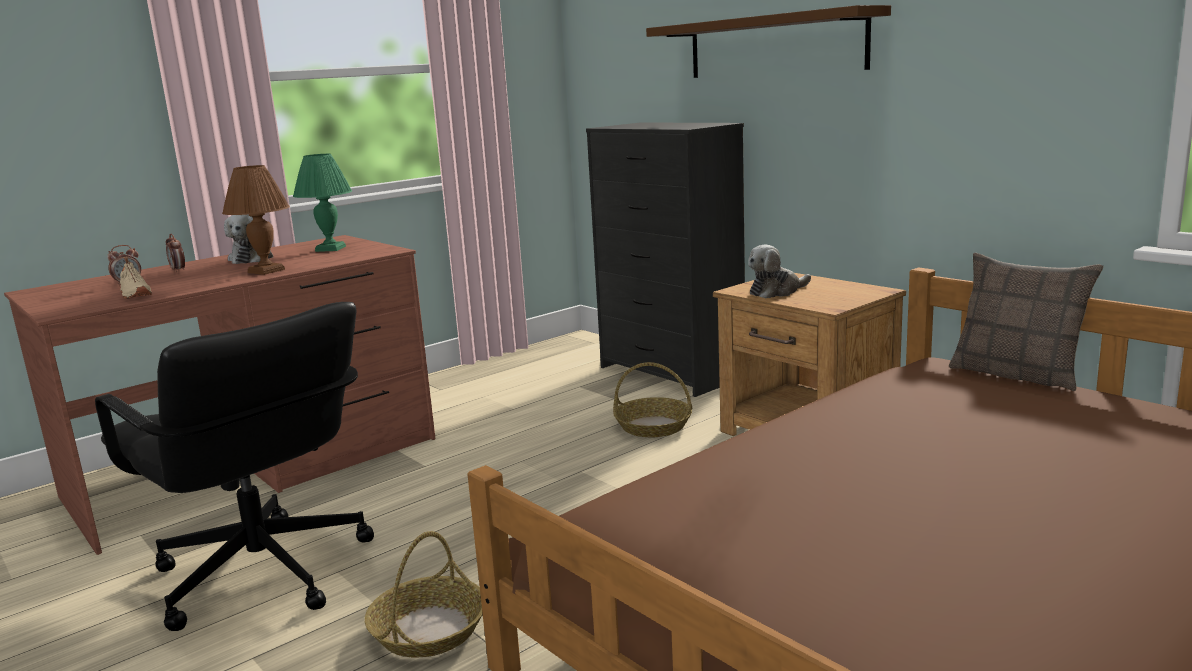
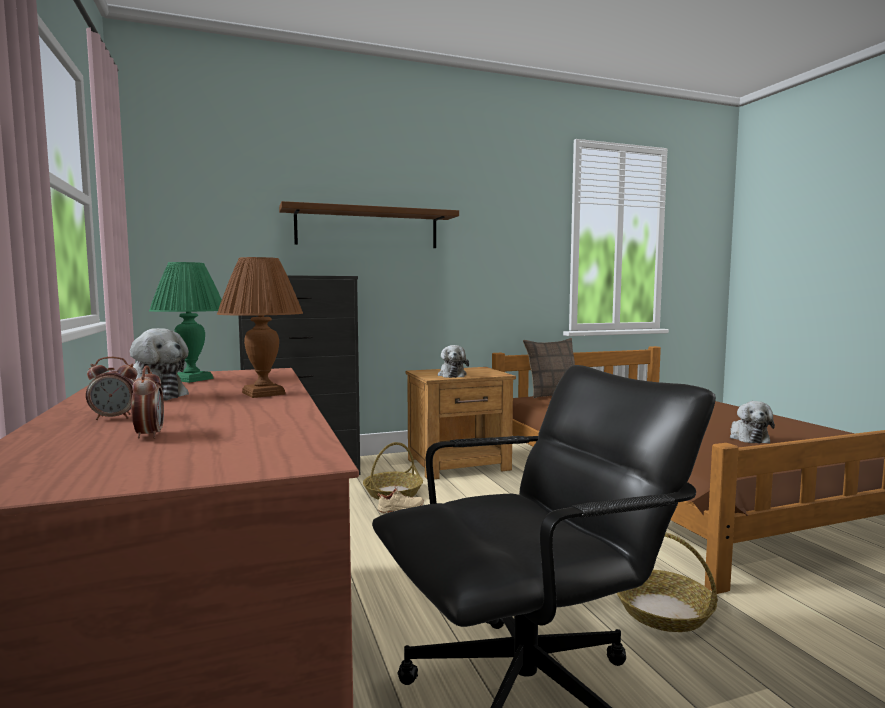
camera: 70 degrees left, 10 degrees down
(134, 295) = (266, 430): beige shoe -> beige shoe (401, 509)
(829, 549) = (748, 437): none -> plush toy

